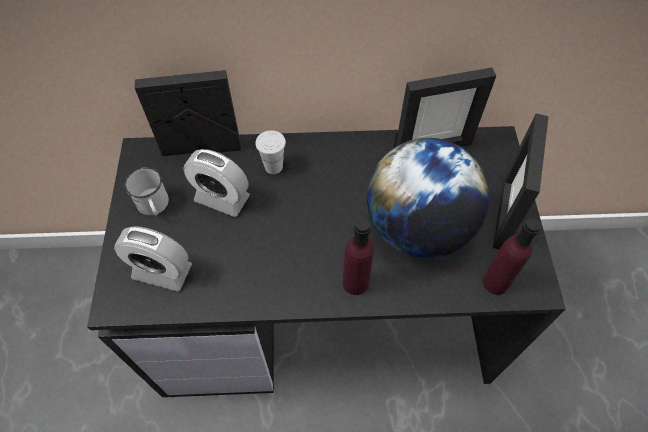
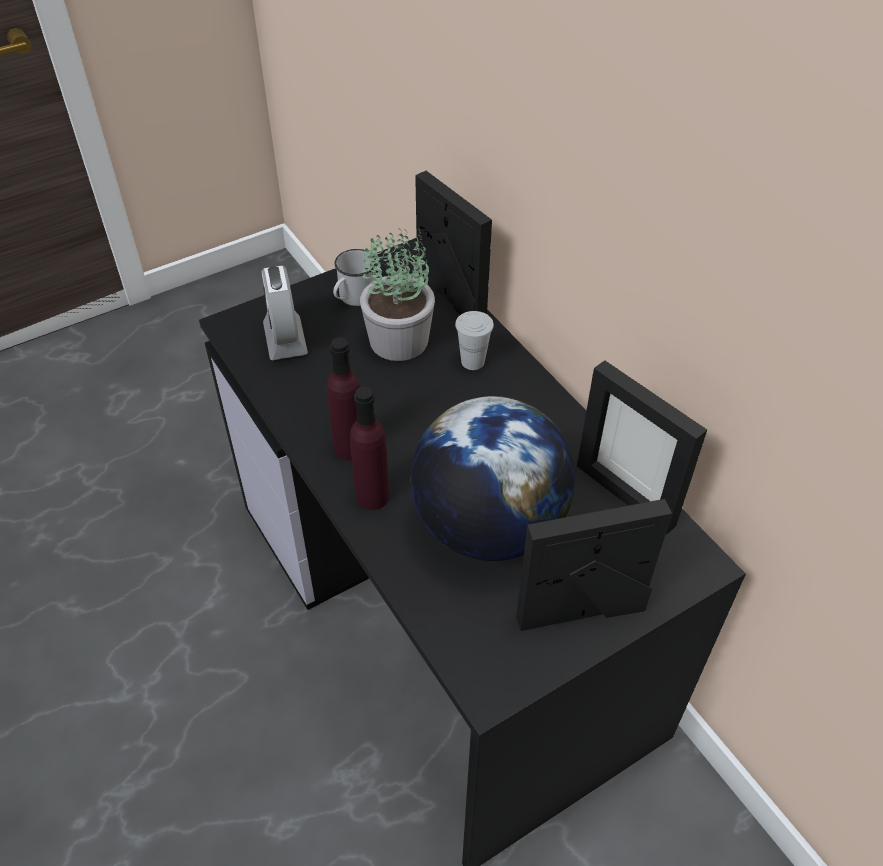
camera: 60 degrees right, 10 degrees down
(222, 198) = (400, 341): alarm clock -> potted plant
(495, 282) = (465, 637): purple bottle -> purple bottle (349, 448)

